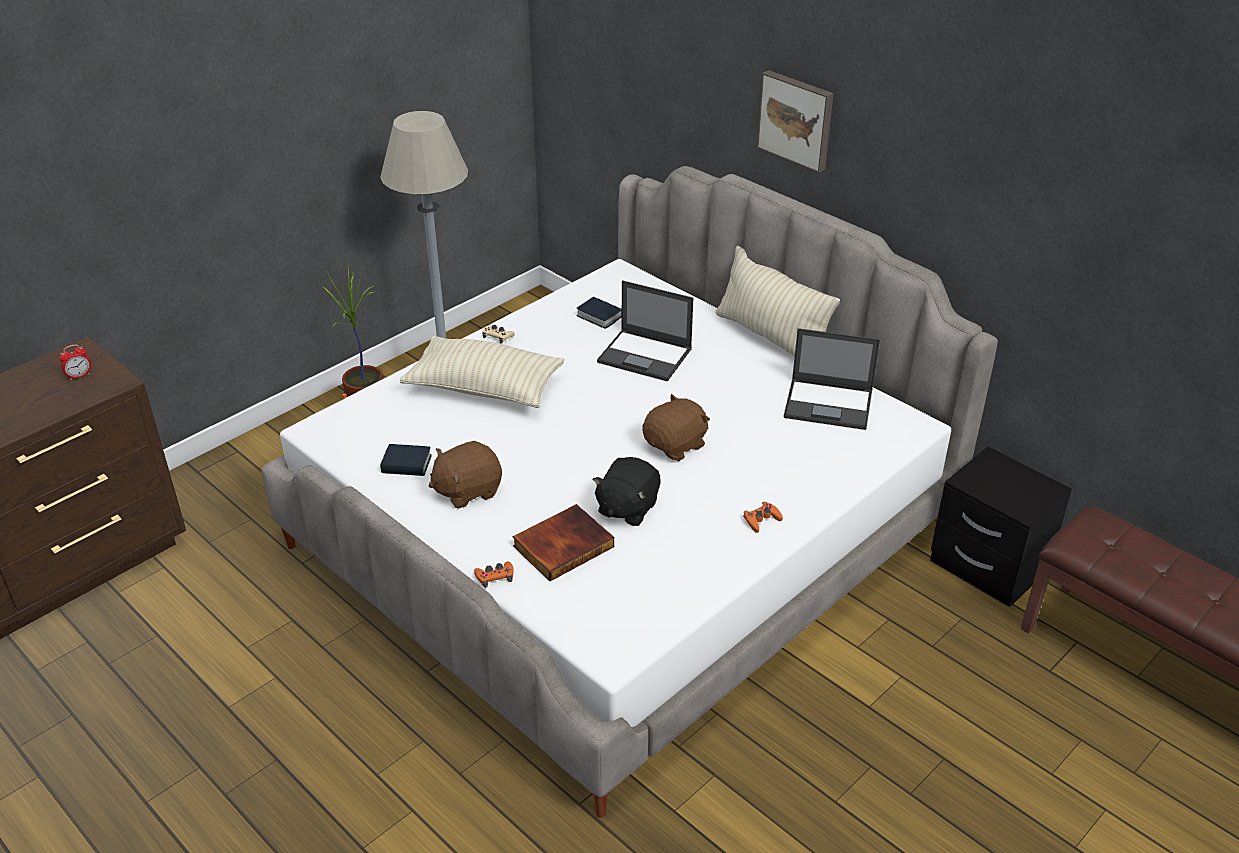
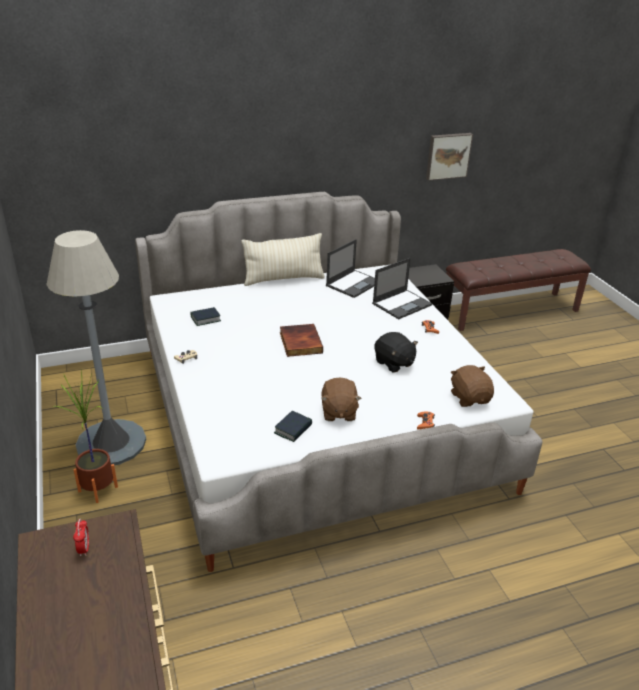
camera: 65 degrees left, 5 degrees down
(484, 388) = (238, 378): beige pillow -> none
(563, 545) = (412, 392): book -> book (299, 342)
(646, 356) = (261, 317): laptop -> laptop (402, 304)
(676, 445) = (352, 333): brown plush toy -> brown plush toy (470, 398)
(796, 120) = (254, 150): picture -> picture (448, 155)

